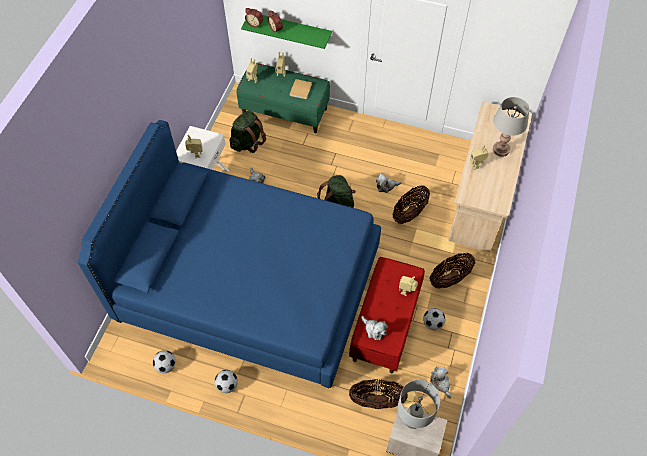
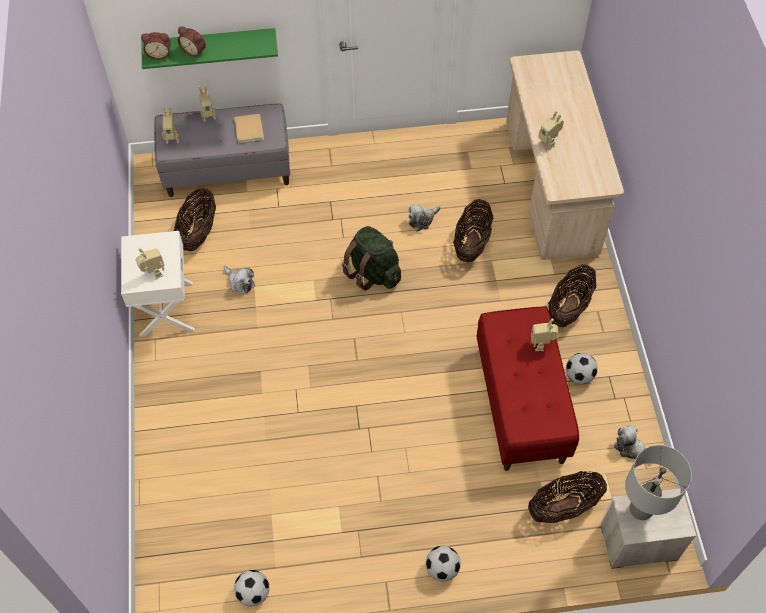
camera: 25 degrees left, 0 degrees up
(227, 385) = (354, 579): football -> football (442, 568)
(248, 142) = (198, 232): green backpack -> basket
(249, 285) = (309, 429): blue bed -> none
(285, 111) = (228, 170): green bench -> grey bench
(374, 330) = (528, 413): plush toy -> none
(501, 150) = (568, 112): grey table lamp -> none

